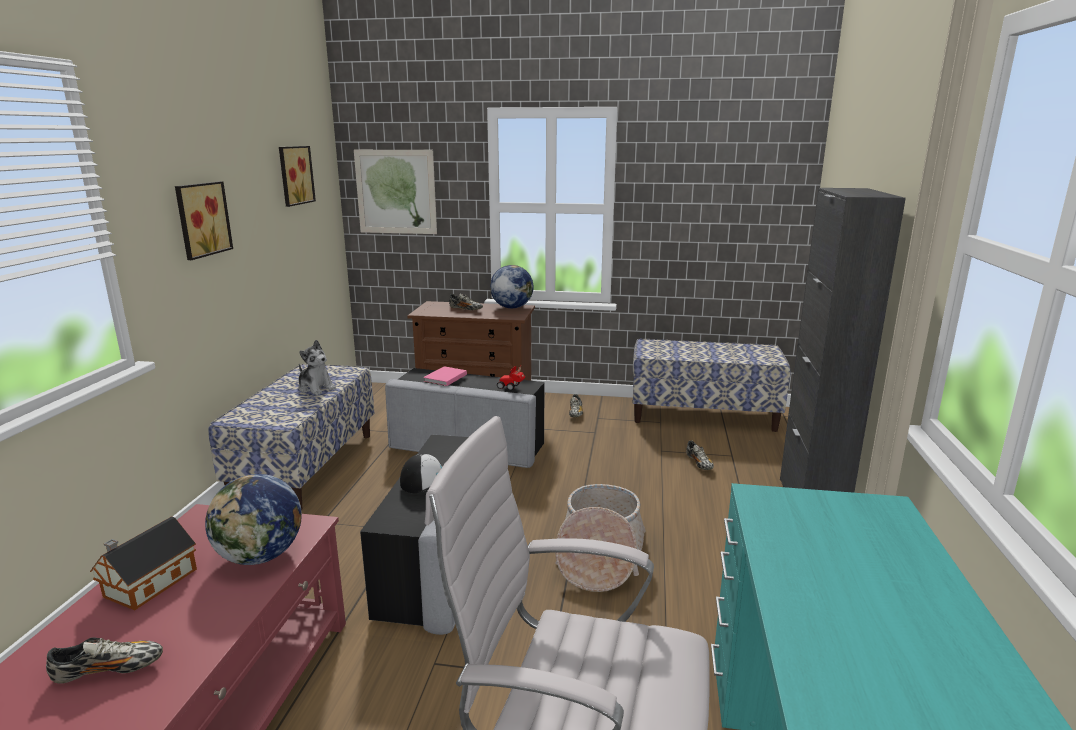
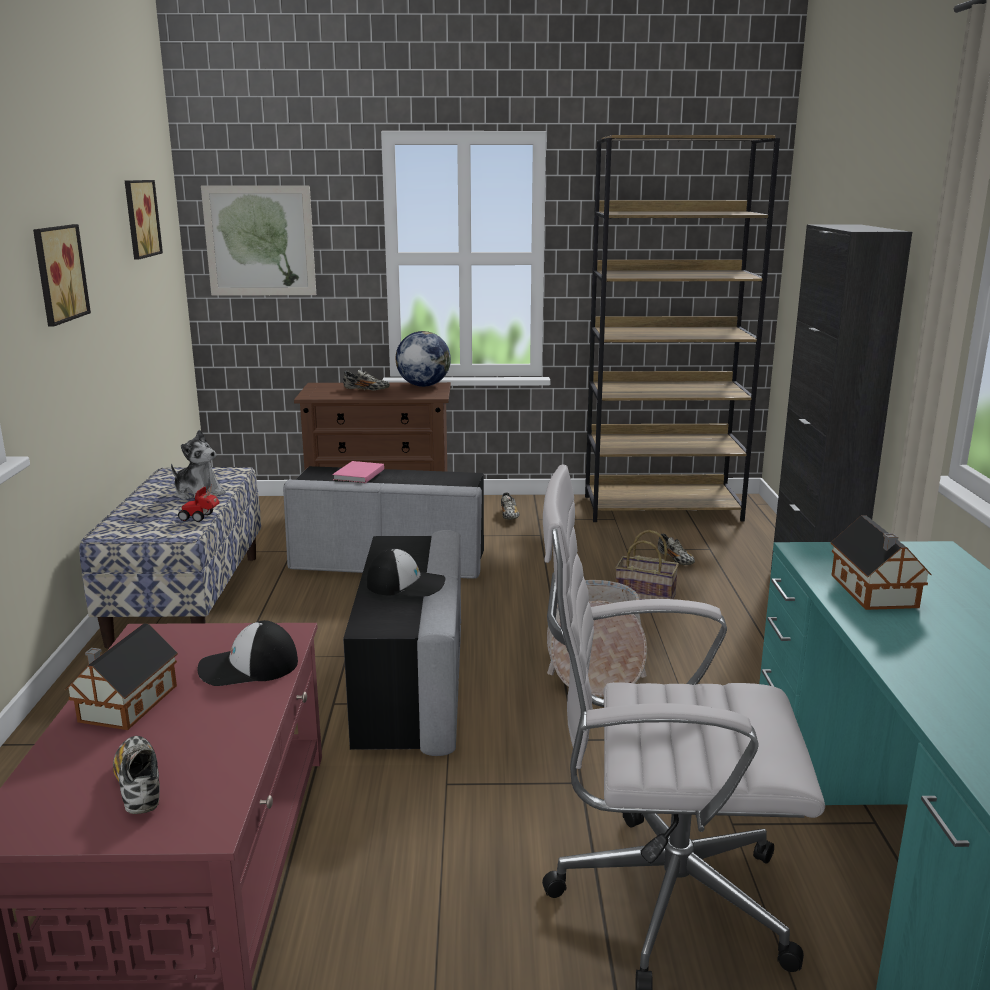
camera: 10 degrees left, 0 degrees up
(109, 670) = (139, 785): shoe -> shoe turned 90 degrees counterclockwise
(260, 556) = (248, 667): globe -> cap
(512, 387) = (448, 480): toy car -> toy car (201, 517)
(664, 495) = (647, 595): none -> basket
(703, 415) = (662, 508): bench -> brown bookcase
(806, 552) = (874, 593): none -> toy house

